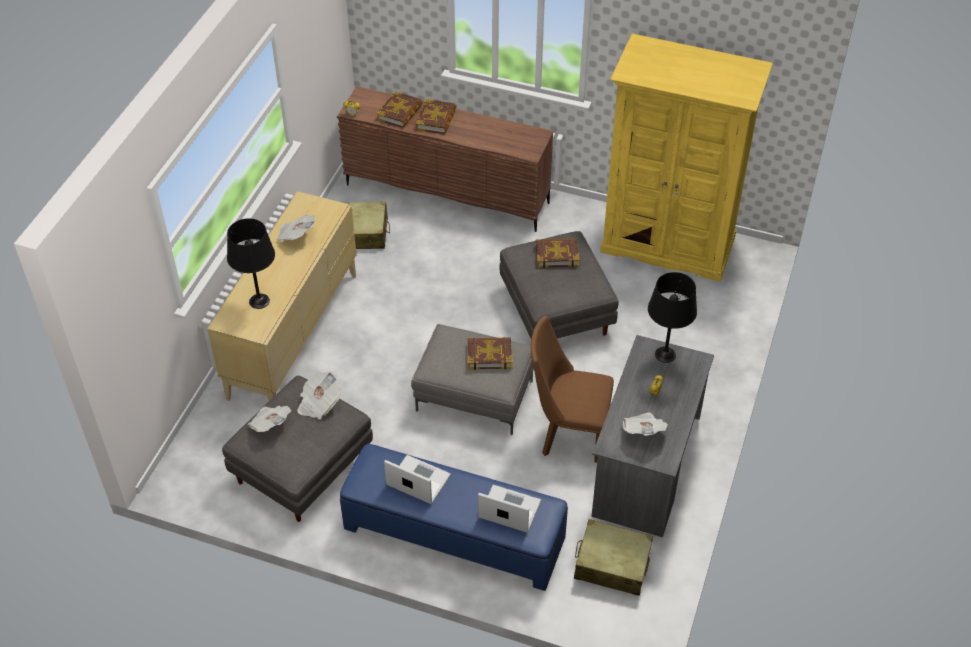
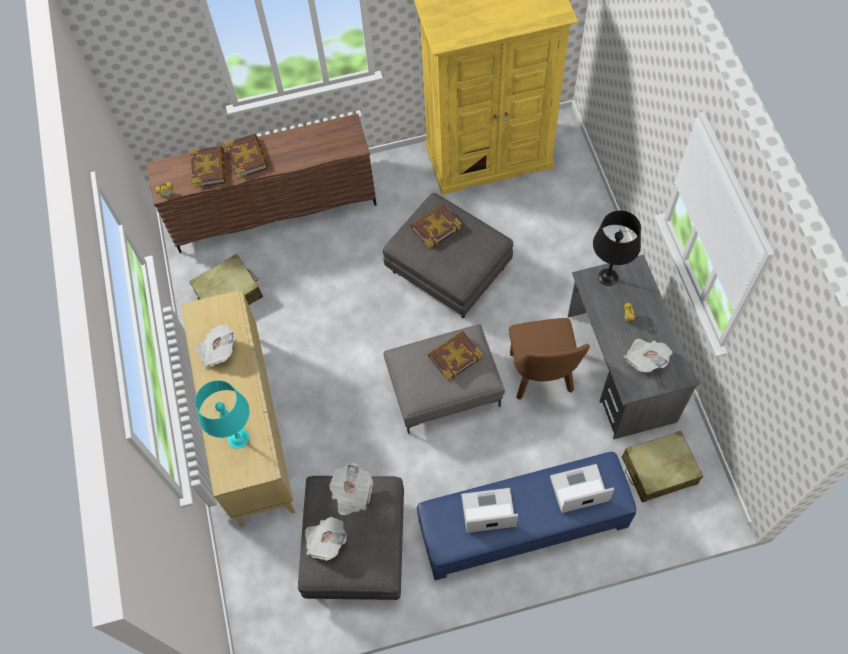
camera: 30 degrees left, 15 degrees up
(259, 301) = (239, 438): black table lamp -> turquoise table lamp
(567, 434) = (542, 378): brown chair -> brown chair turned 75 degrees counterclockwise

